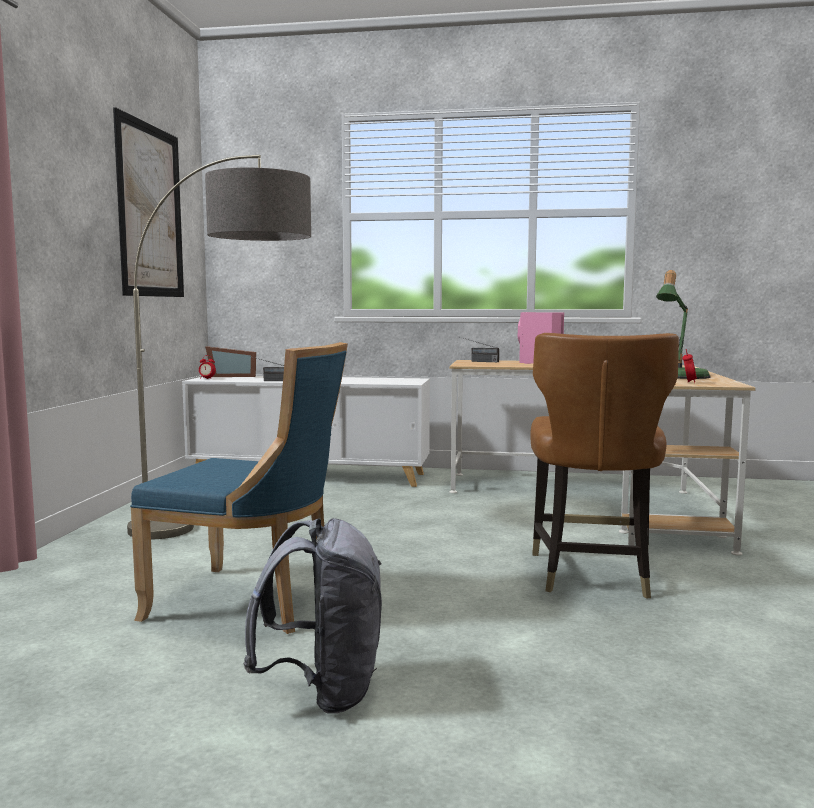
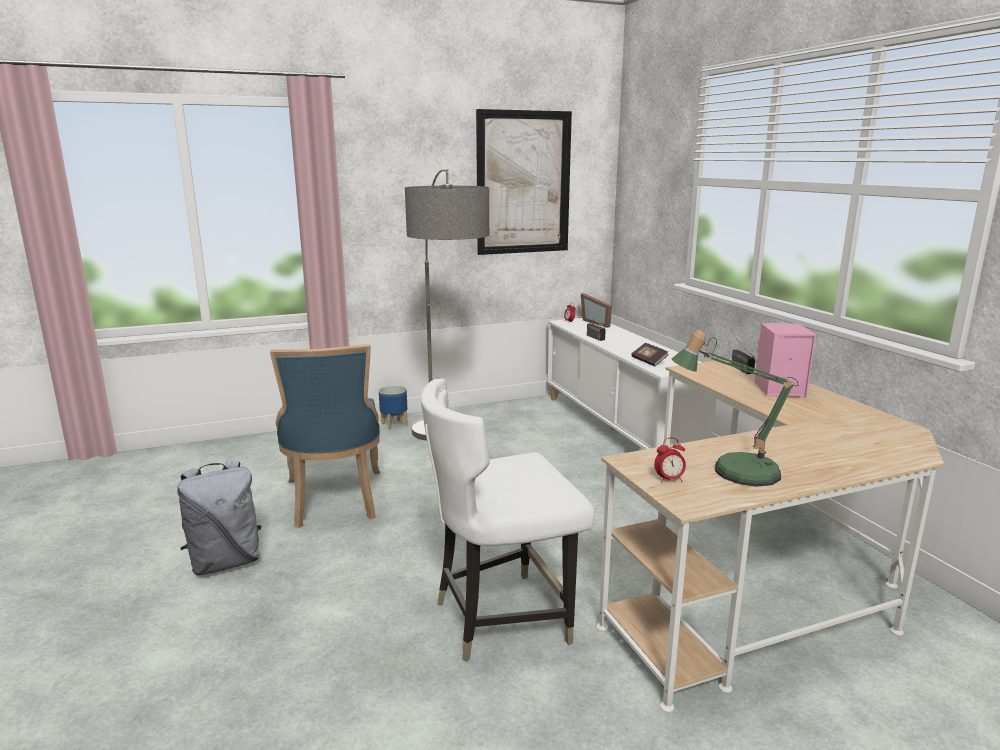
camera: 60 degrees right, 10 degrees up
(91, 541) = (394, 424): none -> planter
(377, 382) = (649, 361): none -> book
(592, 574) = (501, 617): brown chair -> white chair

